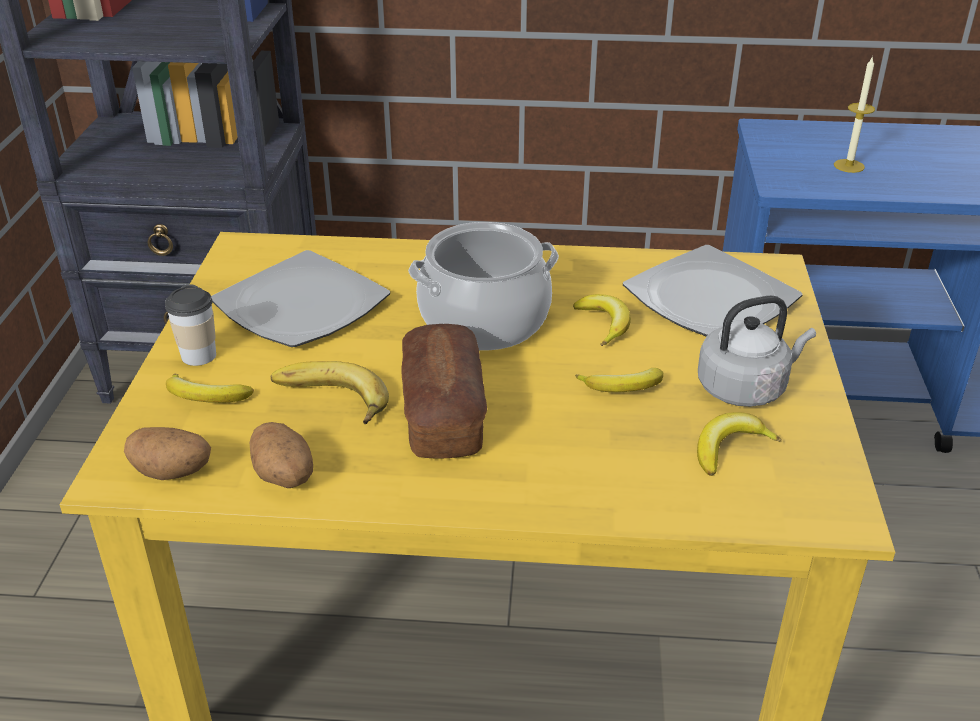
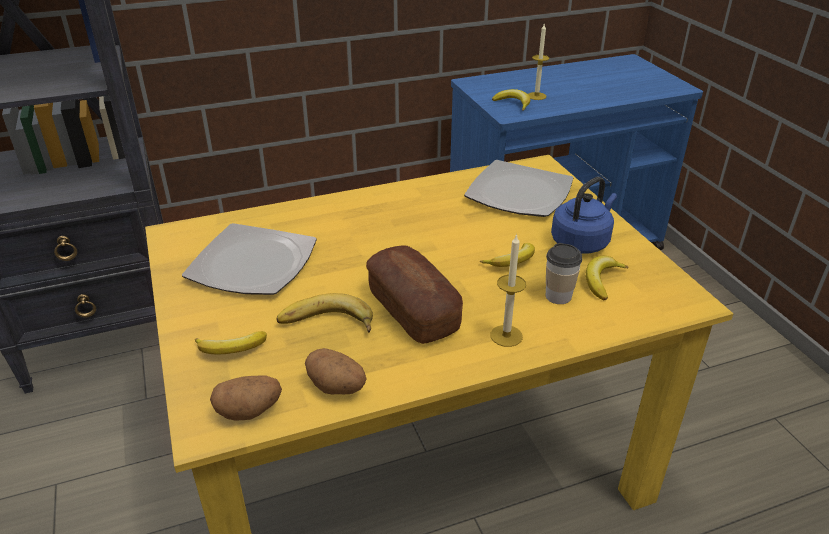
camera: 25 degrees left, 0 degrees up
(198, 356) = (201, 320): cup -> cup (558, 296)
(484, 321) = (391, 242): cooking pot -> none
(535, 480) = (506, 336): none -> candle
(604, 324) = (469, 224): banana -> banana (513, 104)
(745, 388) = (582, 242): grey kettle -> blue kettle

